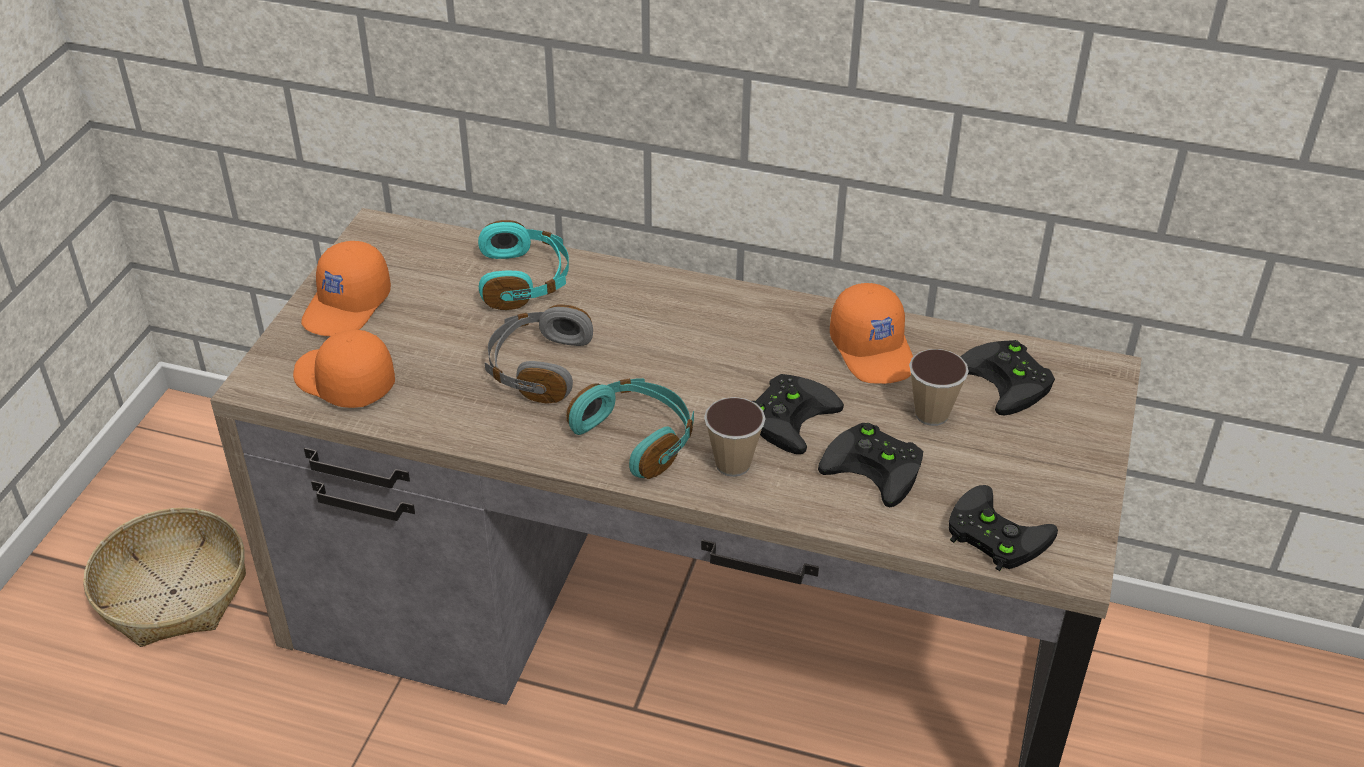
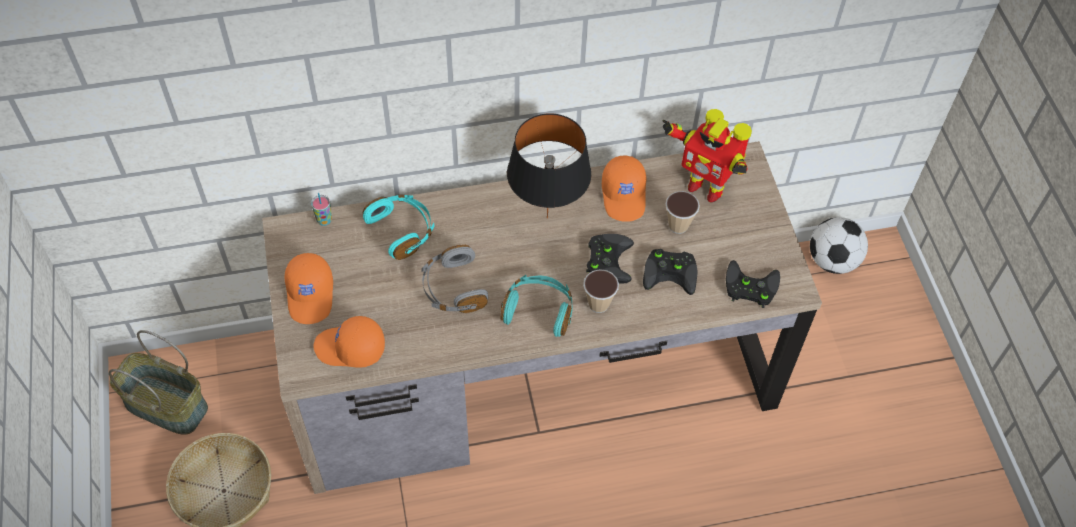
camera: 30 degrees left, 15 degrees up
(185, 467) = (165, 406): none -> basket
(435, 235) = (324, 220): none -> cup
(736, 335) = (546, 217): none -> black table lamp
(874, 350) = (624, 195): orange cap -> orange cap turned 45 degrees clockwise
(1010, 382) = (705, 186): black game controller -> toy robot
(1258, 673) = (832, 261): none -> football

